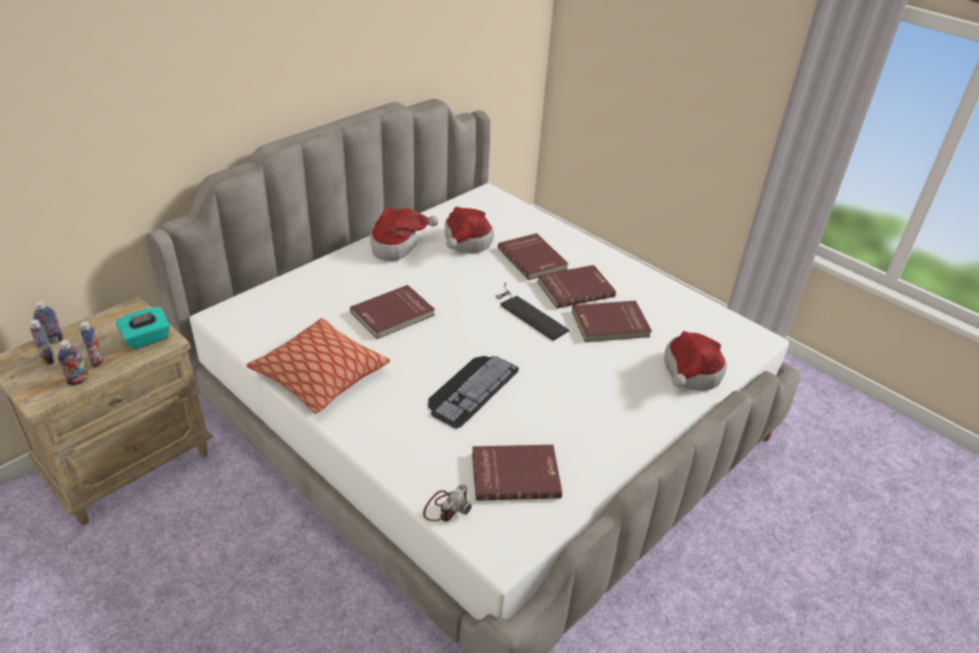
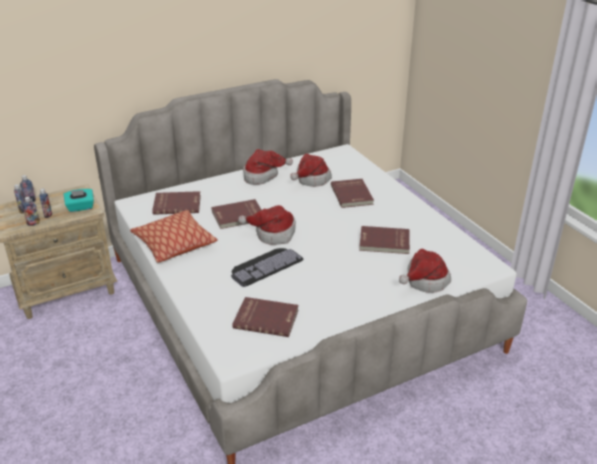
camera: 20 degrees right, 5 degrees down
(446, 507) = (212, 328): camera -> none
(456, 336) = (273, 234): none -> hat
(528, 313) = (329, 227): keyboard -> none
(575, 288) = (371, 217): red book -> red book (177, 204)

